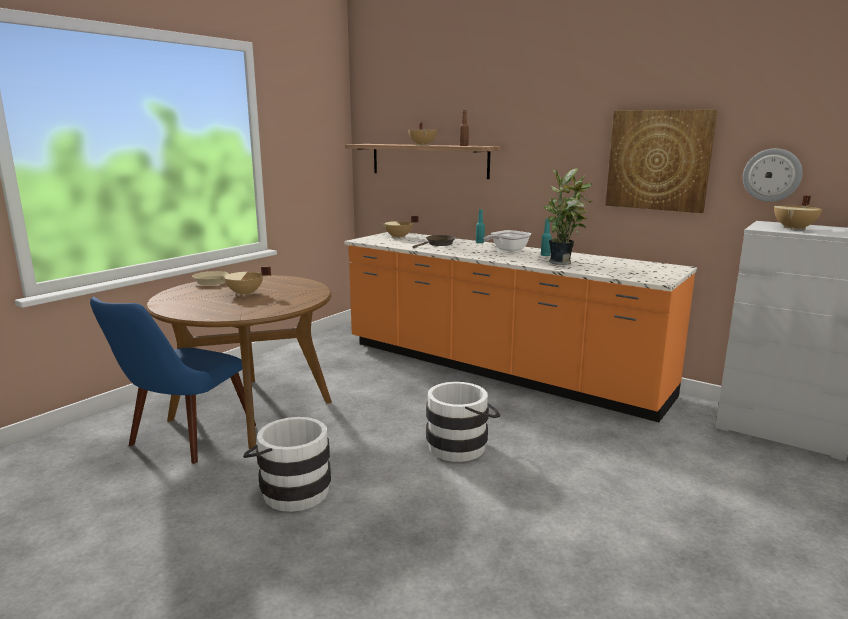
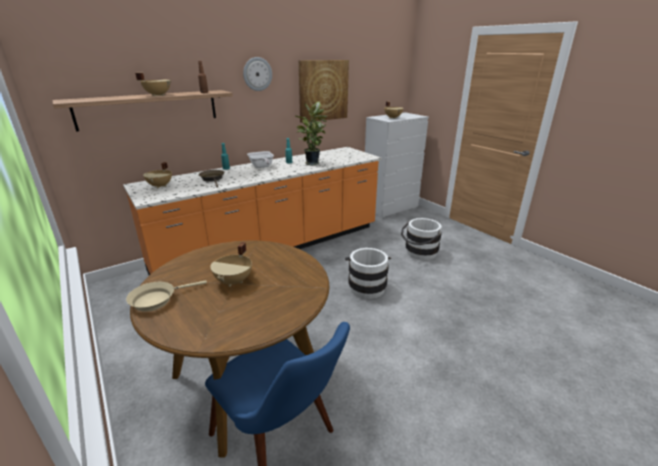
camera: 70 degrees left, 10 degrees up
(291, 490) = (396, 369): white bucket -> white bucket (419, 253)
(772, 175) = (368, 93): wall clock -> wall clock (257, 74)

